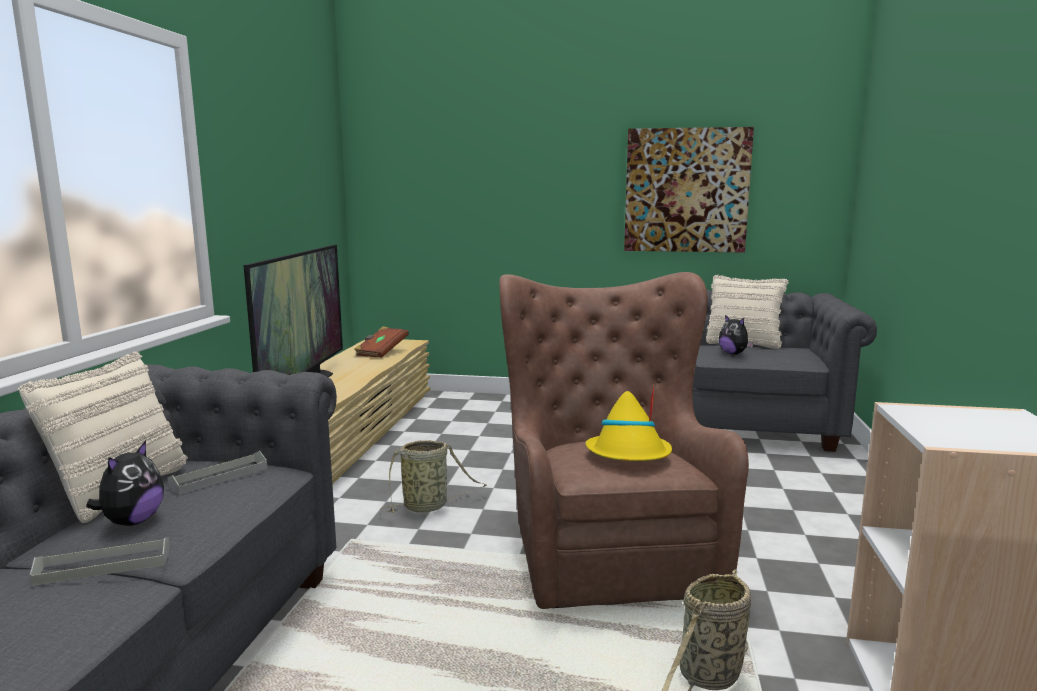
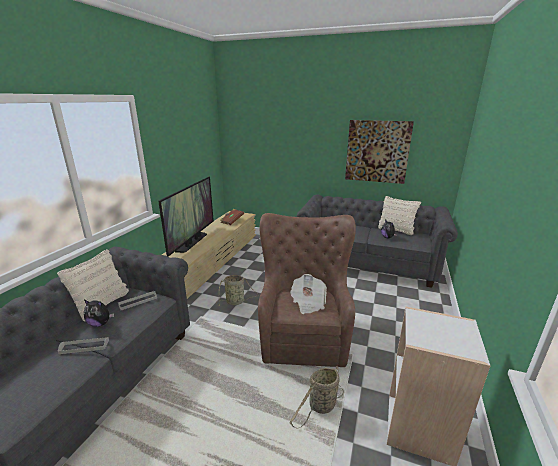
camera: 10 degrees right, 10 degrees up
(132, 521) = (100, 324): plush toy -> plush toy turned 75 degrees clockwise
(629, 455) = (308, 303): yellow hat -> newspaper

